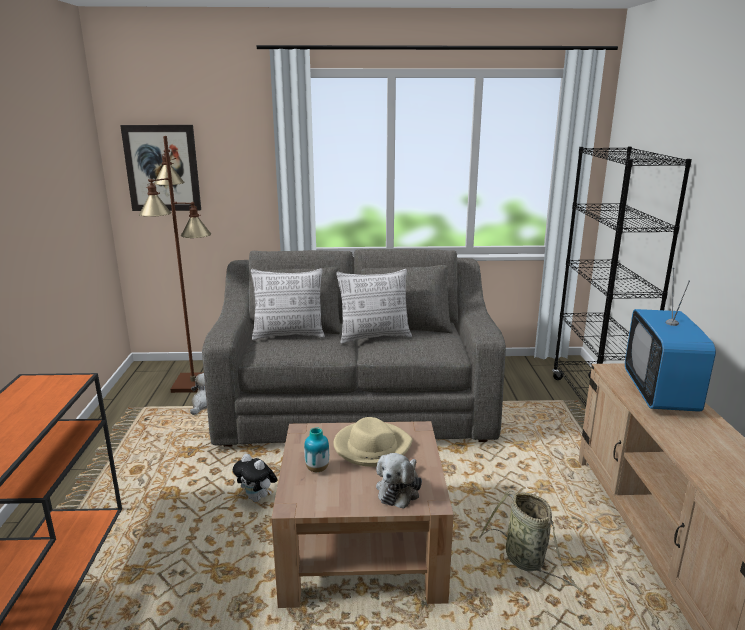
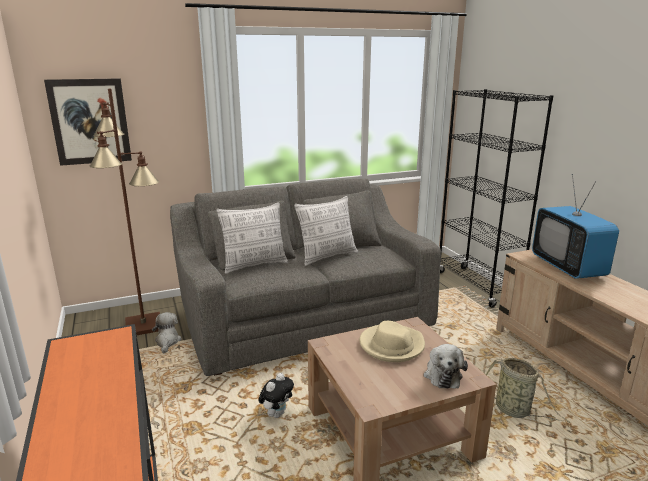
camera: 20 degrees left, 0 degrees up
(257, 498) = (277, 413): plush toy -> plush toy turned 75 degrees counterclockwise
(317, 469) = (365, 372): vase -> none

